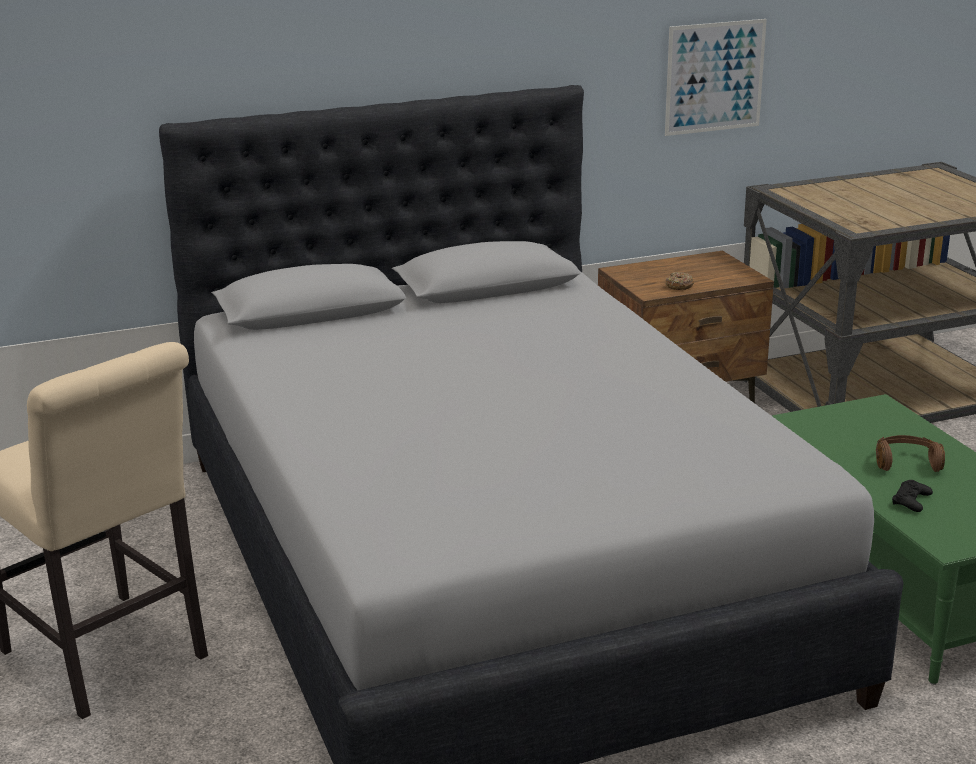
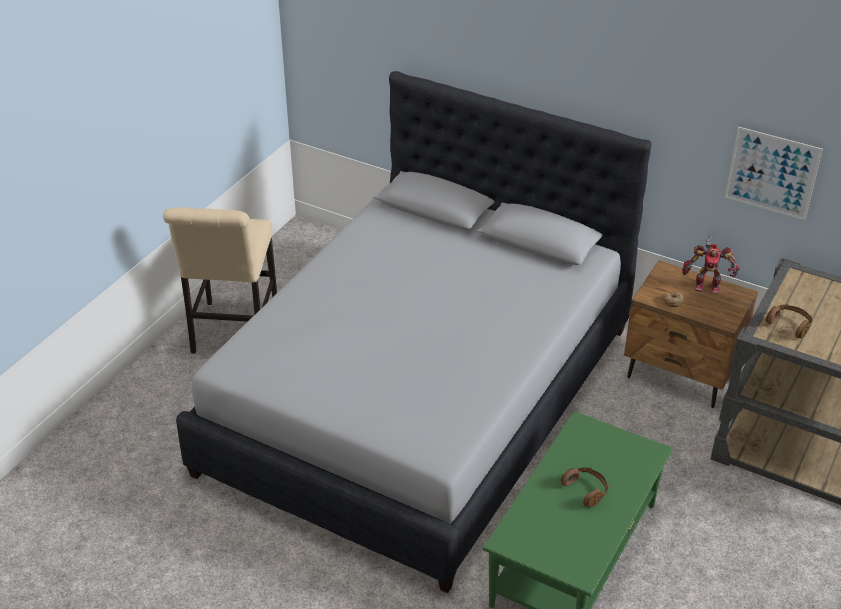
camera: 50 degrees right, 15 degrees up
(677, 264) = (706, 285): none -> toy robot
(860, 216) = (789, 325): none -> brown headphones
(911, 500) = (541, 509): black game controller -> none

